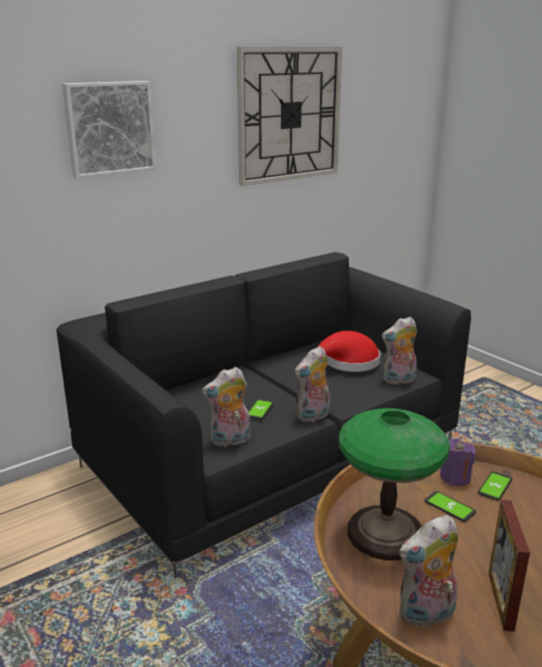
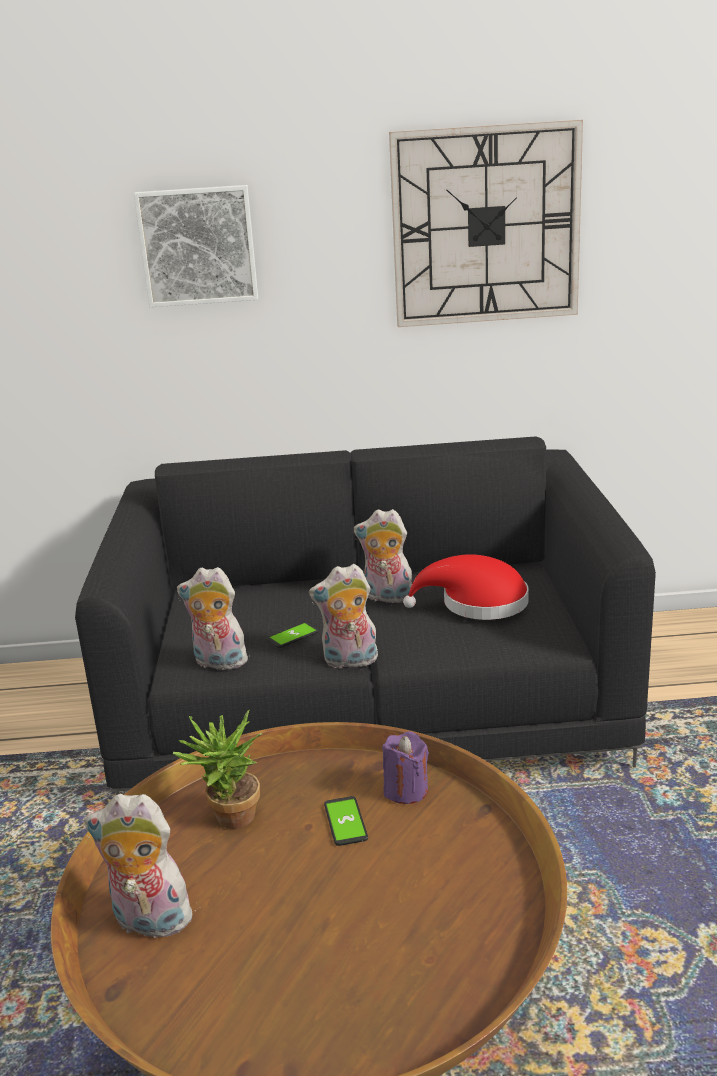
camera: 35 degrees right, 0 degrees up
(384, 533) = (229, 821): table lamp -> potted plant
(399, 380) = (523, 645): plush toy -> plush toy (386, 597)
(495, 486) = (441, 820): phone -> none
(500, 601) = (245, 948): picture frame -> none

